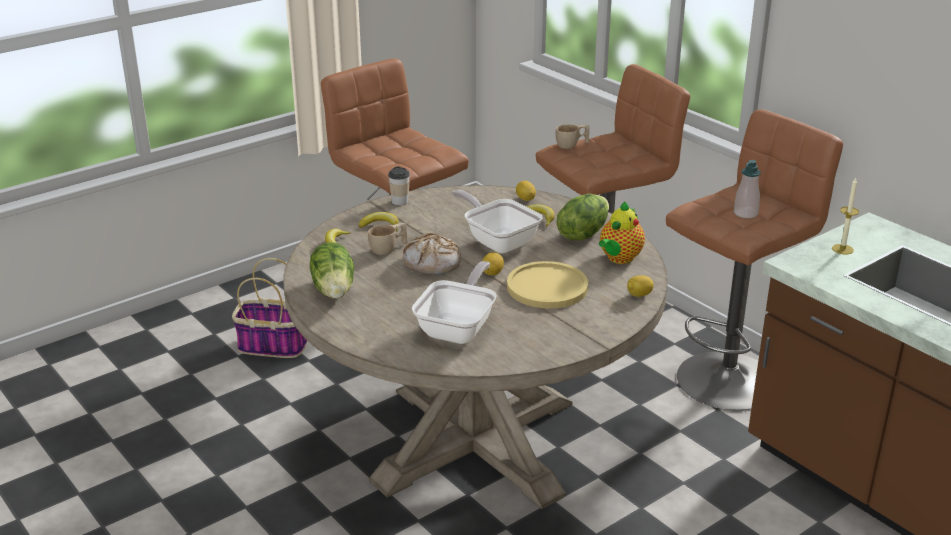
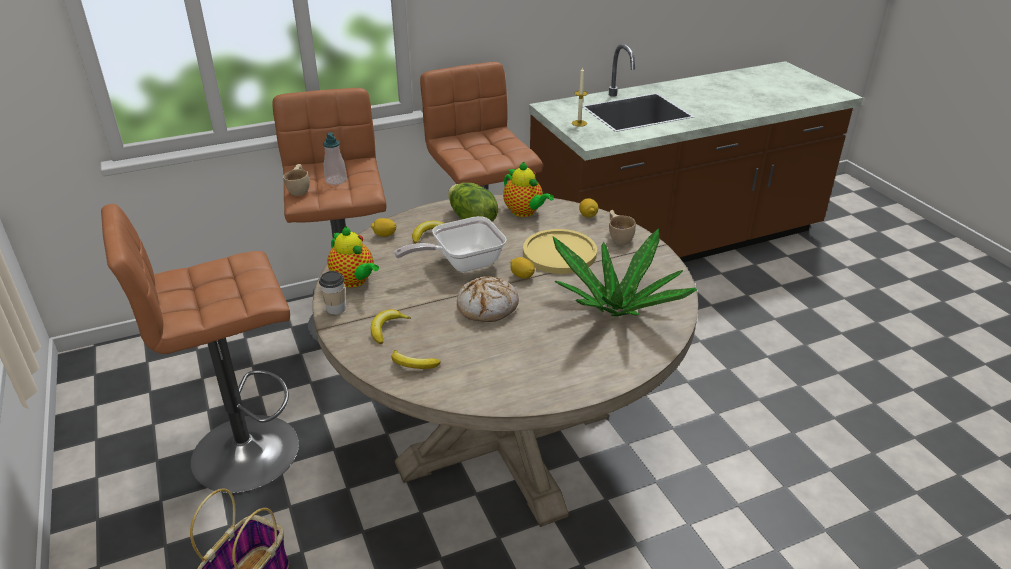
camera: 75 degrees left, 5 degrees up
(334, 290) = (516, 377): lettuce -> none
(388, 249) = (443, 330): beige cup -> beige cup (619, 237)
(442, 201) = (354, 281): none -> teapot
(459, 328) = (616, 309): frying pan -> potted plant
(745, 213) = (484, 147): soap dispenser -> soap dispenser (336, 180)

